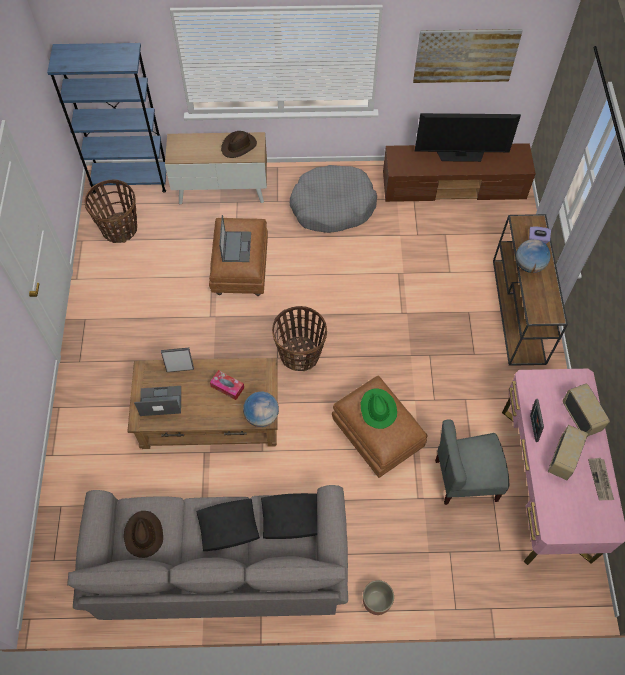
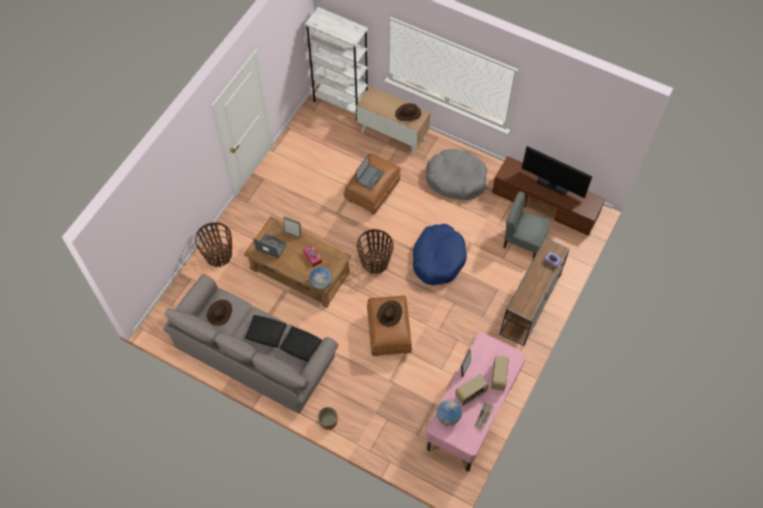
camera: 30 degrees right, 0 degrees up
(120, 229) = (316, 132): basket -> basket (218, 255)
(130, 180) = (340, 103): blue bookcase -> white bookcase
(374, 310) = (438, 258): none -> blue dog bed
(377, 409) = (389, 314): green hat -> brown hat
(465, 55) = (569, 122): picture -> none
(465, 479) = (424, 385): grey chair -> grey chair (523, 242)
(529, 265) = (534, 275): globe -> globe (448, 416)

